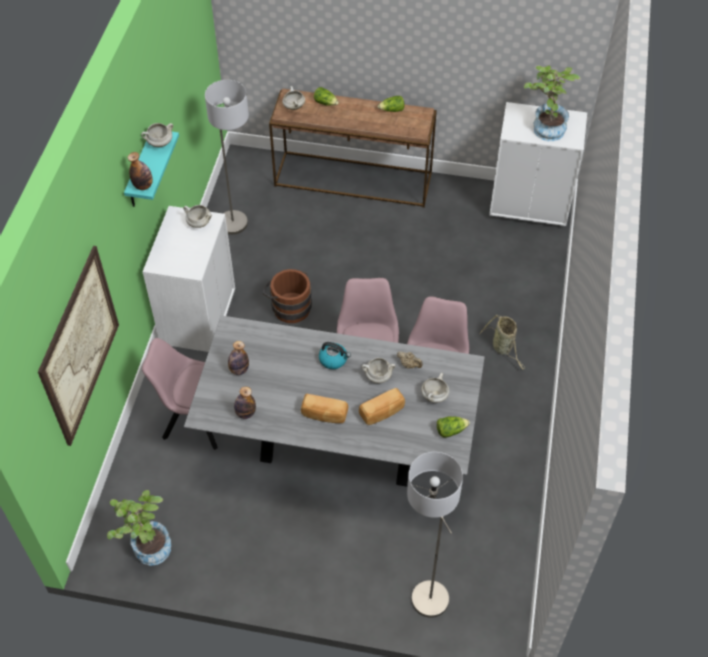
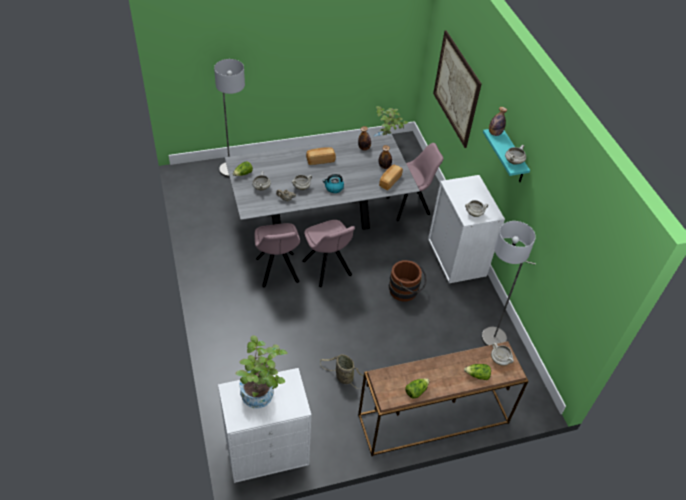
camera: 150 degrees right, 5 degrees down
(382, 412) = (288, 170): bread -> bread (389, 181)
(503, 348) = (241, 315): basket -> basket (343, 377)

